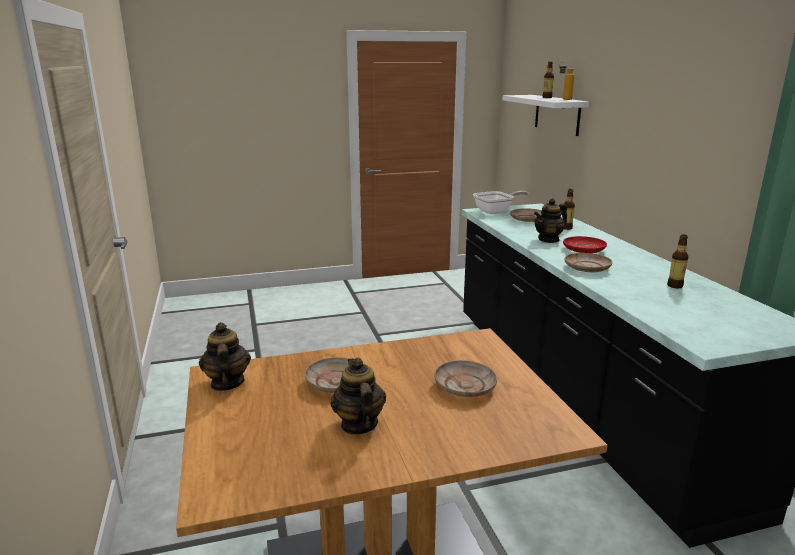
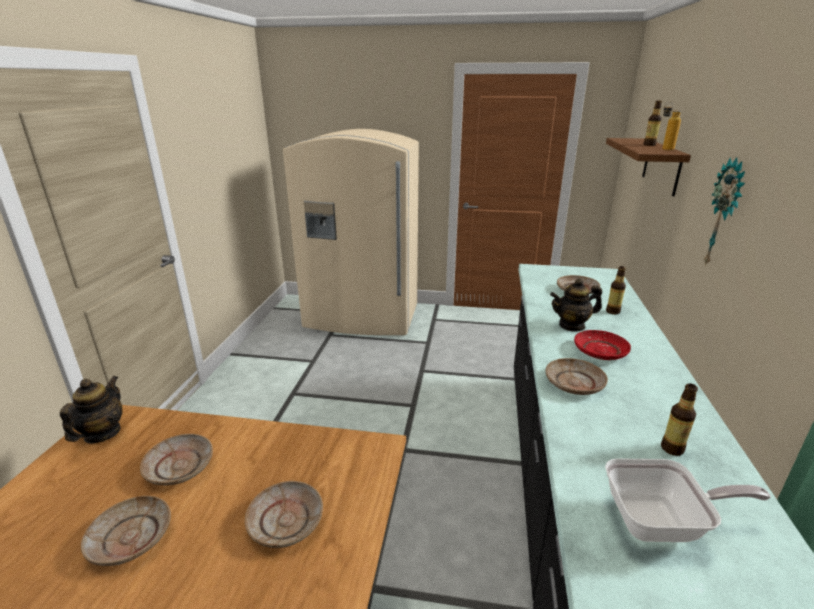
camera: 25 degrees right, 5 degrees up
(275, 304) = (362, 317): none -> beige fridge
(358, 424) = (130, 538): teapot -> beige plate
(496, 211) = (552, 273): frying pan -> frying pan (661, 523)
(557, 114) = (661, 166): white shelf -> brown shelf
(635, 139) = (725, 214): none -> wall clock

